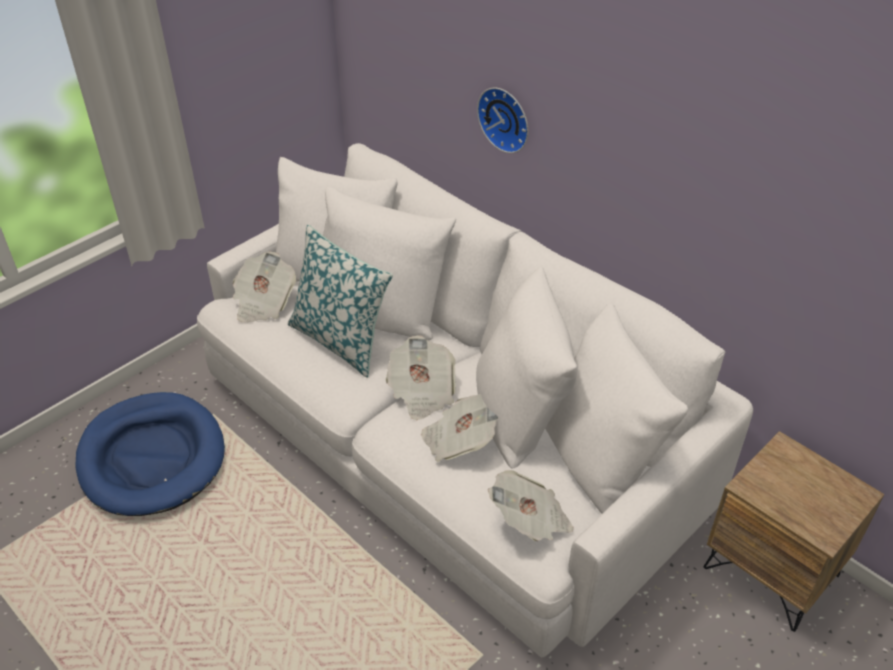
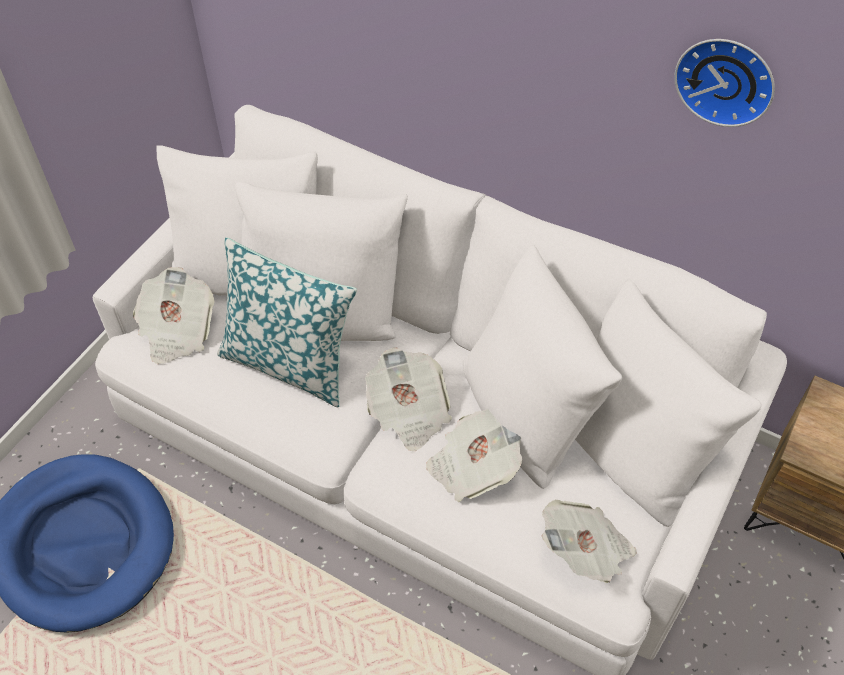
camera: 15 degrees left, 10 degrees up
(506, 118) = (446, 59): wall clock -> wall clock (726, 79)

